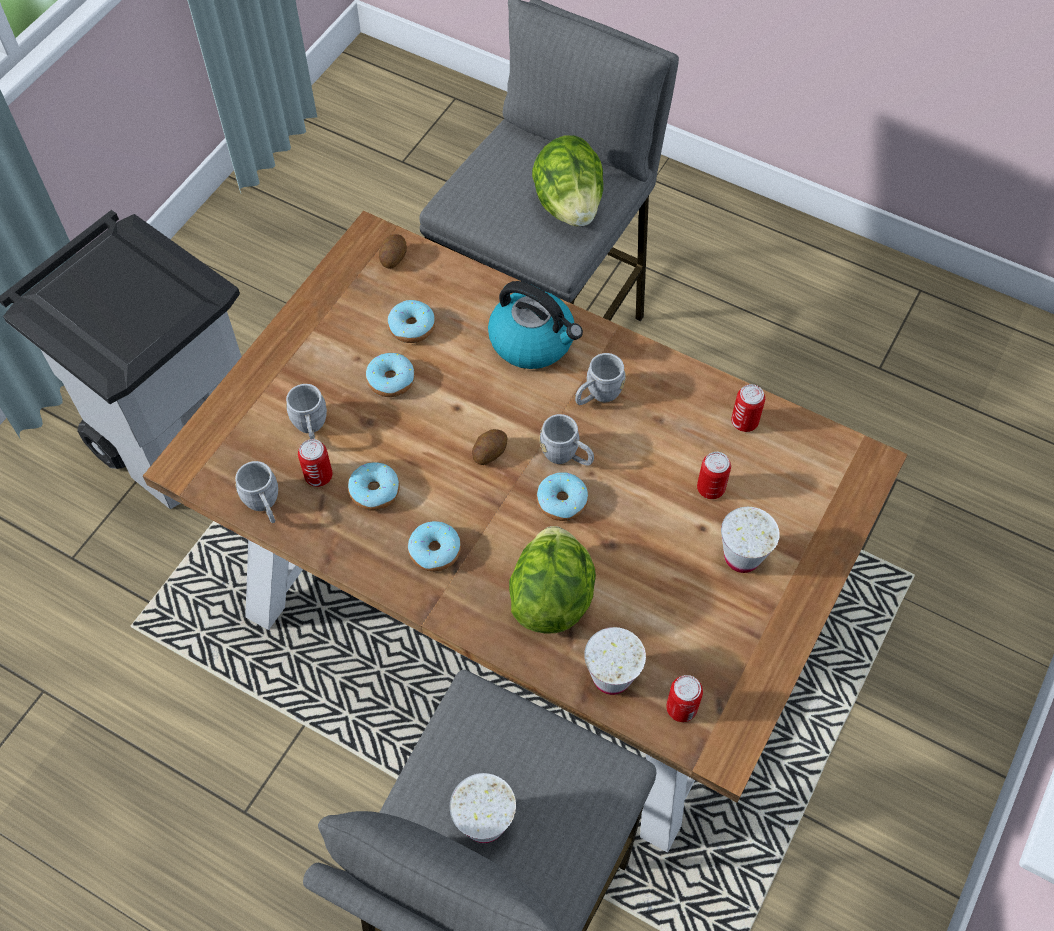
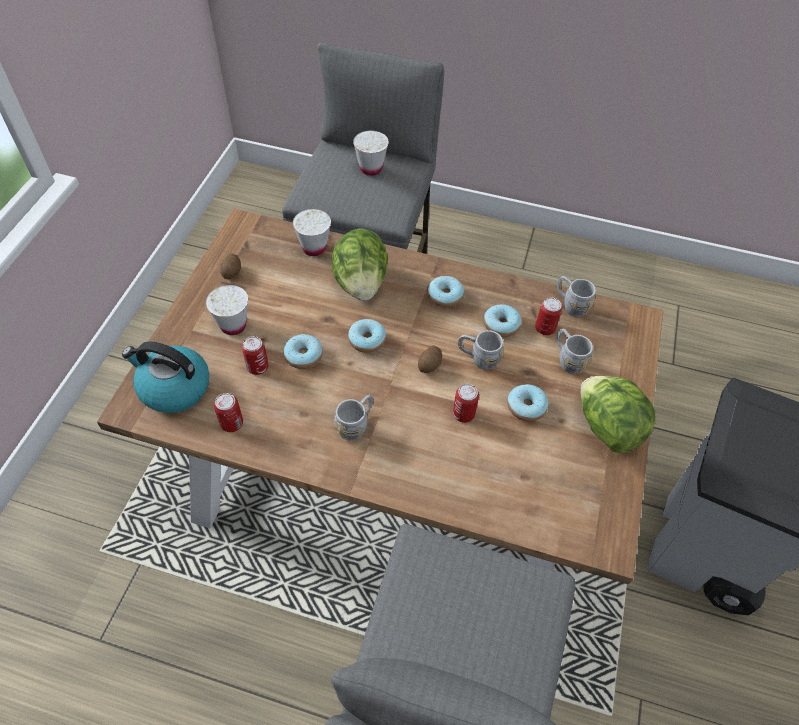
camera: 165 degrees right, 5 degrees down
(393, 258) = (578, 525): potato -> potato (232, 272)
(412, 327) = (529, 457): donut -> donut (303, 356)
(533, 341) = (421, 464): kettle -> kettle (173, 388)
(566, 456) = (371, 372): grey mug -> grey mug (478, 358)
(569, 205) = (425, 611): lettuce -> lettuce (607, 427)
(681, 708) = (269, 240): can -> can (463, 414)

